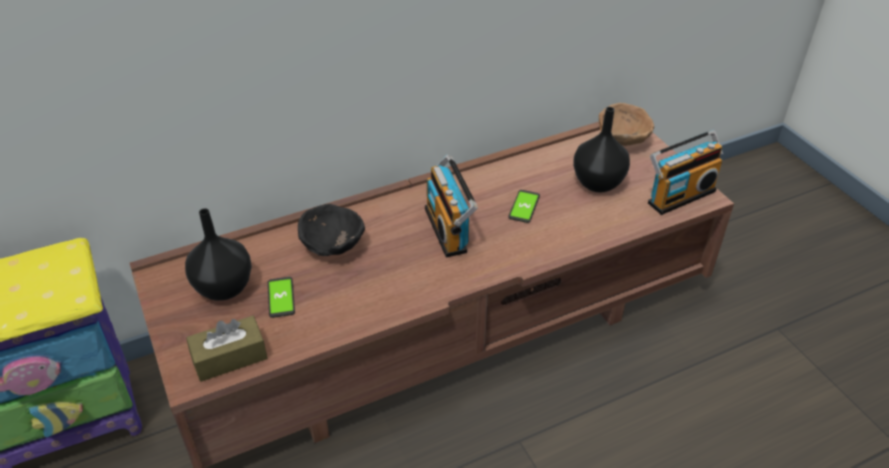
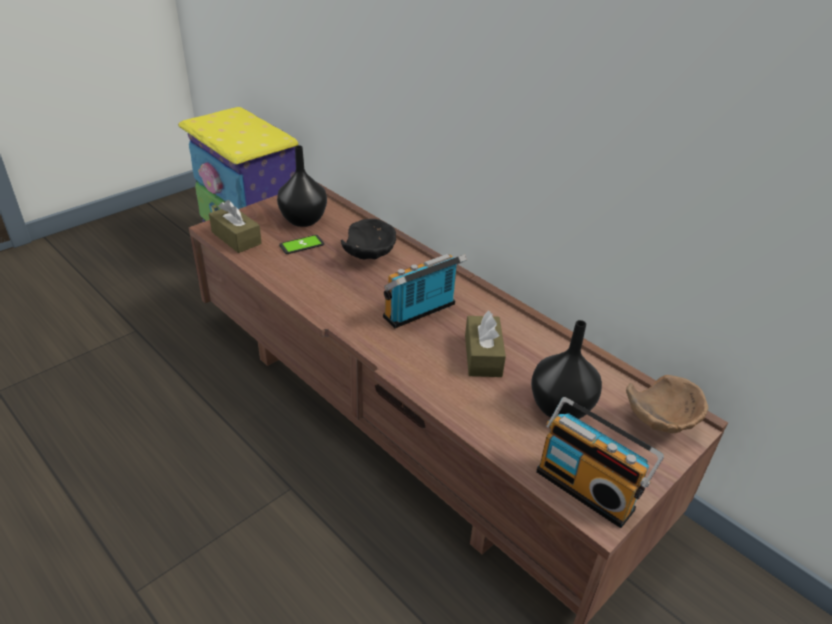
camera: 70 degrees right, 5 degrees down
(524, 207) = (483, 356): phone -> brown tissue box

